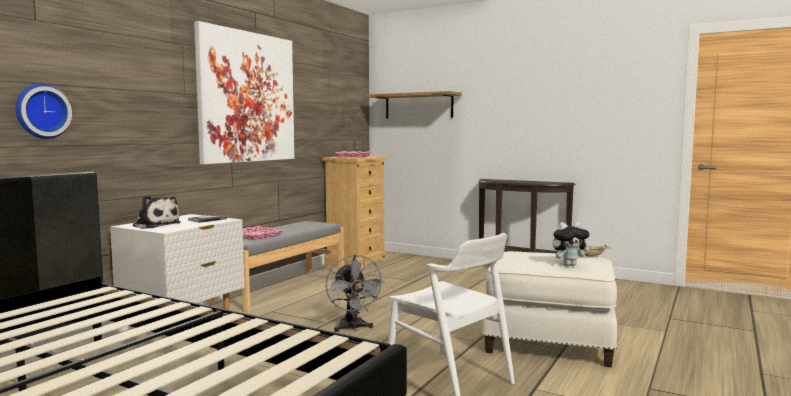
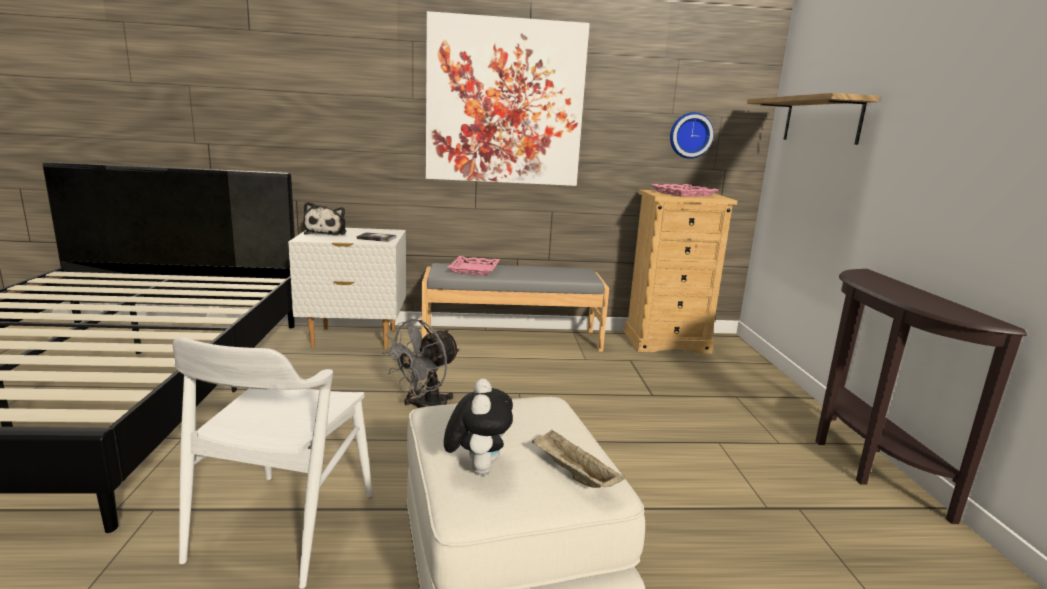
camera: 55 degrees right, 10 degrees up
(41, 111) = (253, 114): wall clock -> wall clock (690, 135)
(569, 265) = (477, 468): plush toy -> plush toy turned 135 degrees counterclockwise

